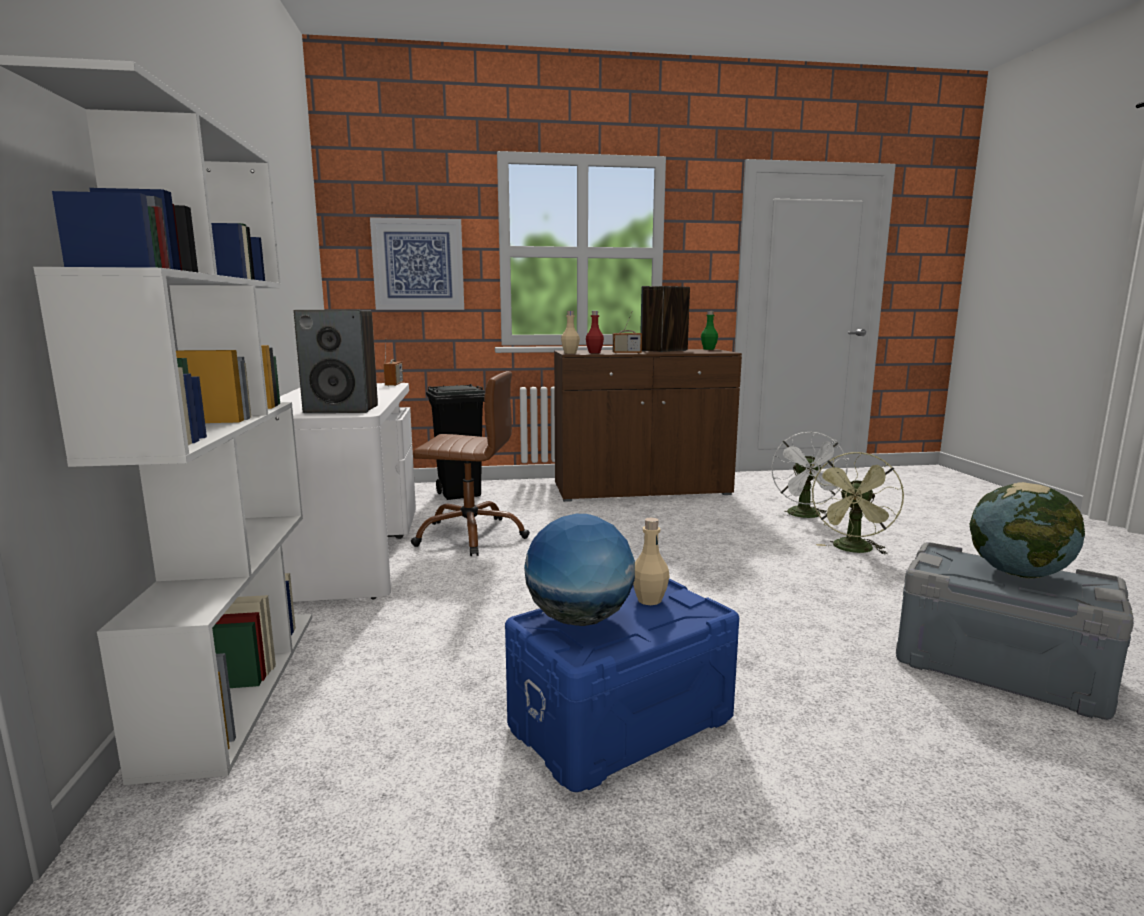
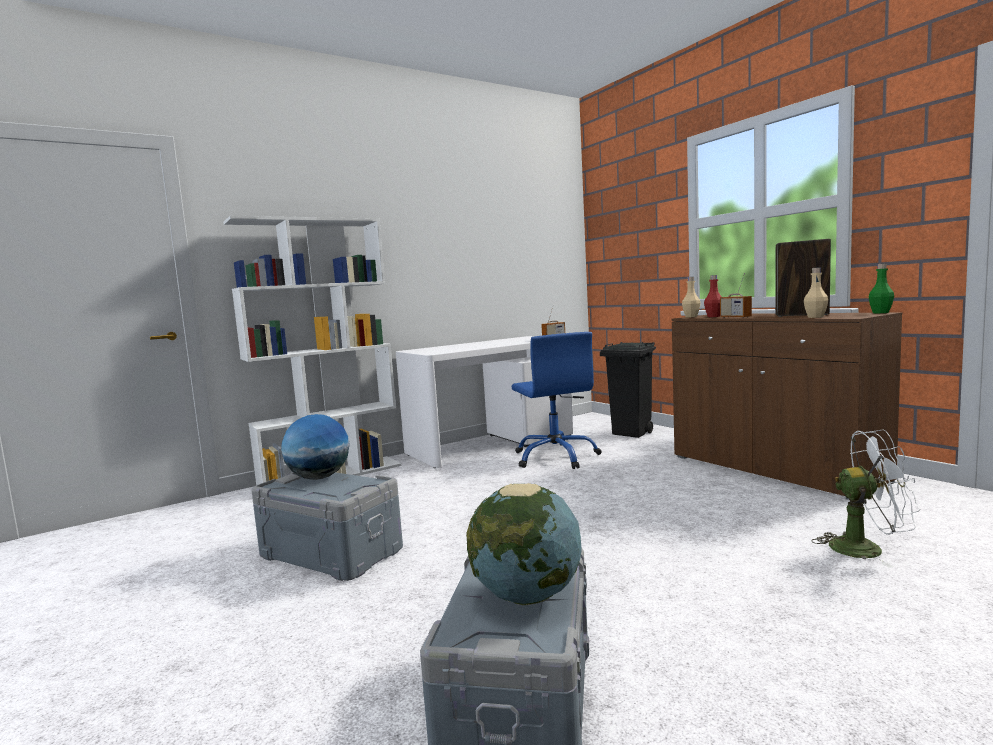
camera: 65 degrees right, 5 degrees down
(342, 409) = (441, 351): speaker -> none
(418, 264) = (635, 245): picture -> none
(471, 535) = (556, 457): brown office chair -> blue office chair
(619, 721) = (332, 552): blue storage box -> grey storage box
(649, 600) = (355, 484): beige bottle -> beige bottle (815, 317)
(806, 516) = (866, 548): white fan -> white fan turned 150 degrees counterclockwise
(853, 550) = (783, 589): green fan -> none

